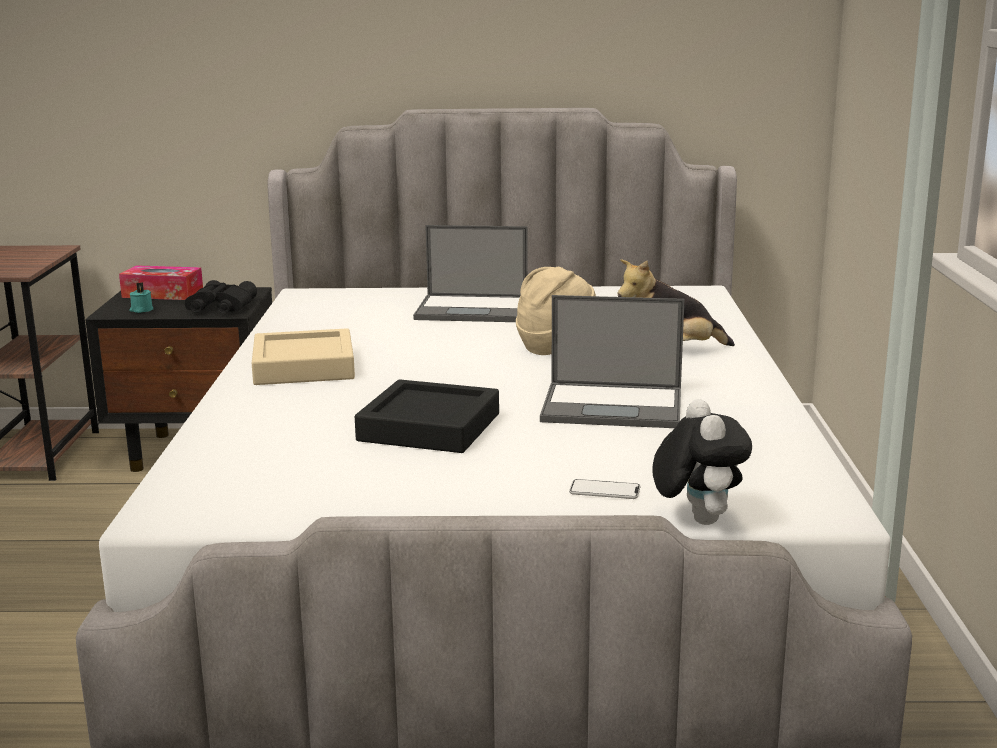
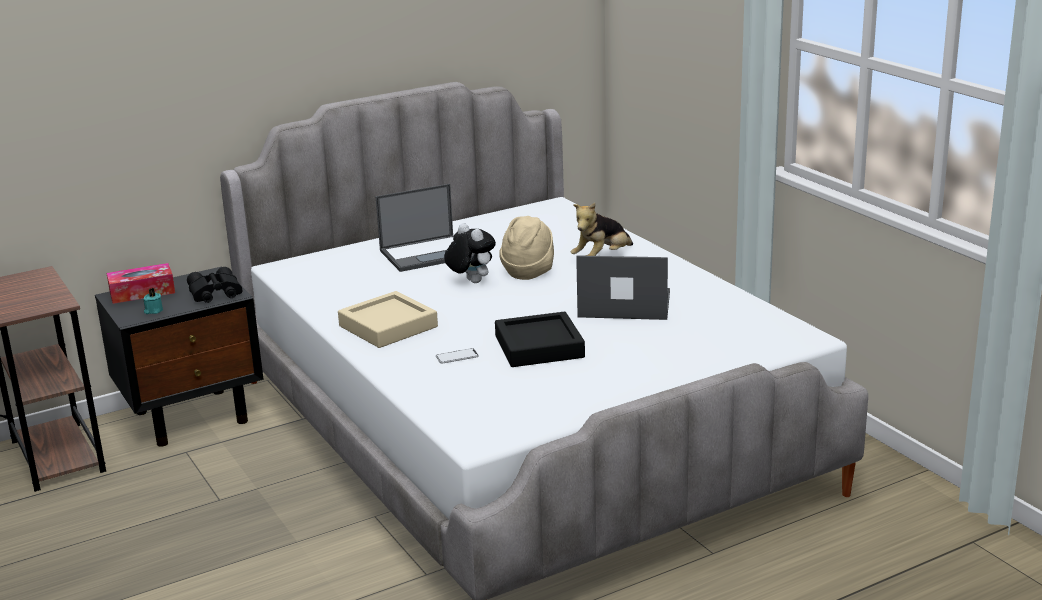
camera: 30 degrees left, 5 degrees up
(604, 491) = (690, 358): phone -> phone (457, 357)
(614, 406) = (623, 305): laptop -> laptop turned 150 degrees counterclockwise
(697, 519) = (754, 360): plush toy -> plush toy (470, 281)

